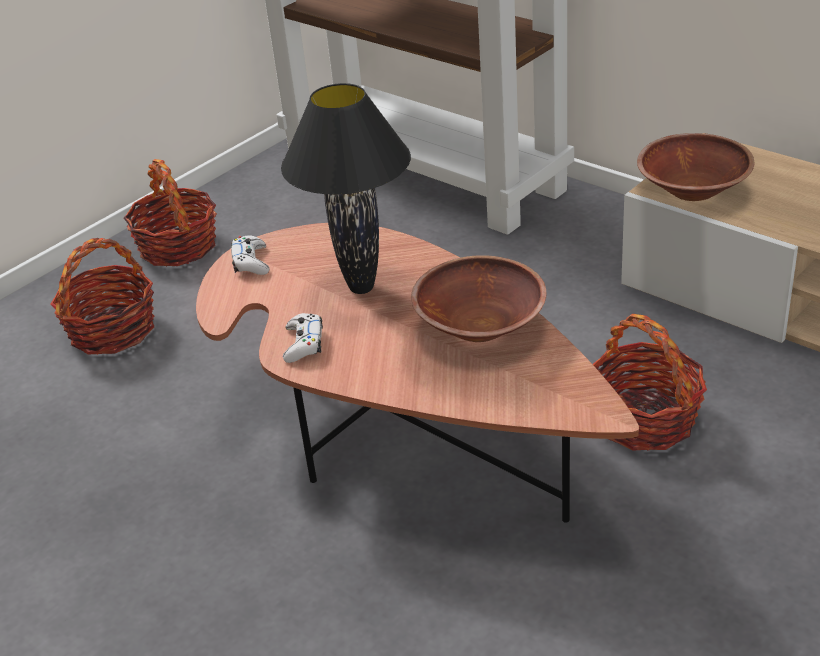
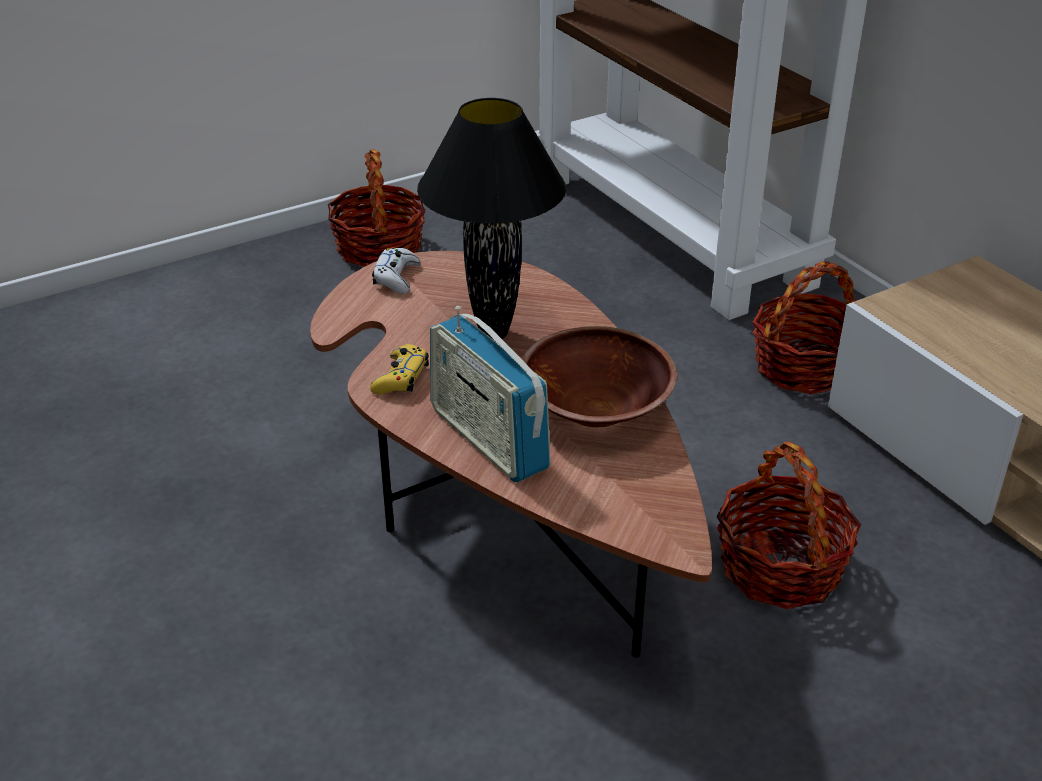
camera: 15 degrees right, 0 degrees up
(112, 330) = (273, 317): basket -> basket (803, 367)
(304, 344) = (401, 378): white game controller -> yellow game controller
(406, 374) = (488, 439): none -> radio
(693, 190) = (930, 318): brown bowl -> none

